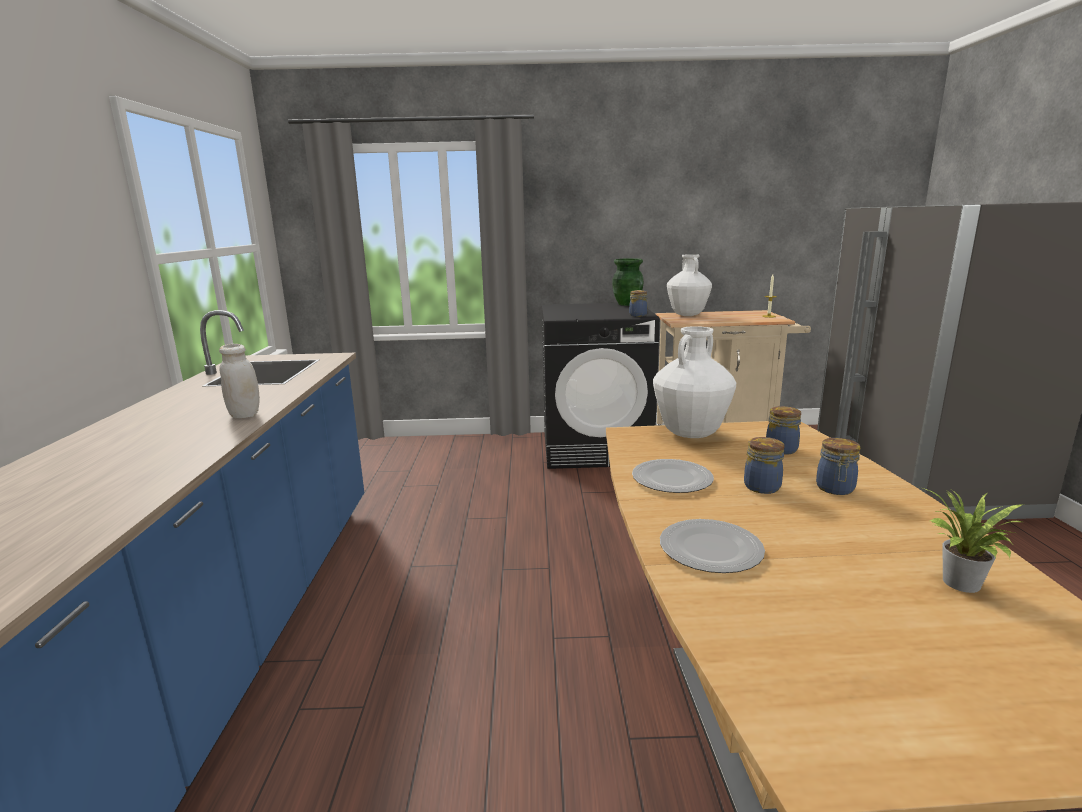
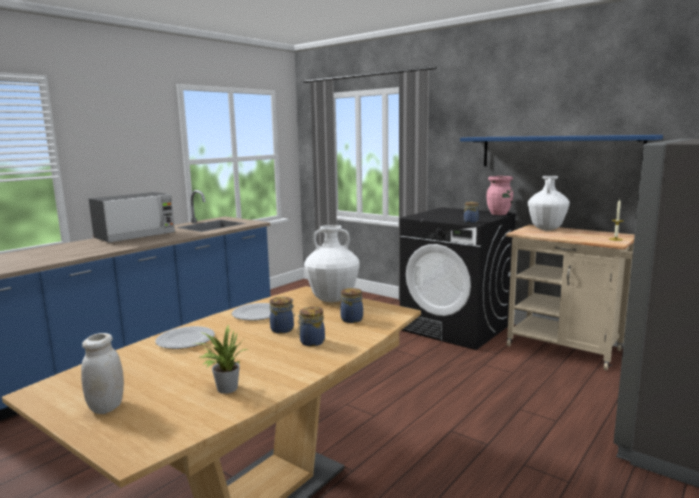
camera: 40 degrees right, 5 degrees down
(167, 415) = (135, 236): none -> microwave
(245, 415) = (153, 241): white jar -> white jar (107, 407)
(627, 304) = (499, 214): green vase -> pink vase
(684, 227) = (558, 152): none -> blue shelf

